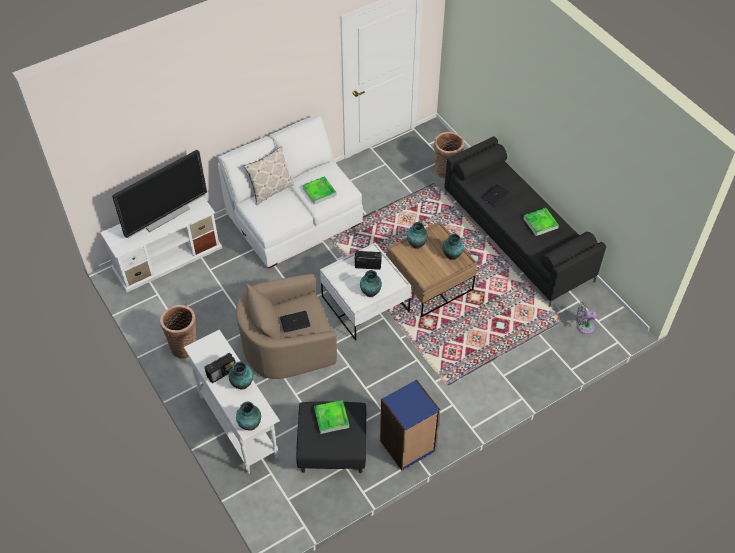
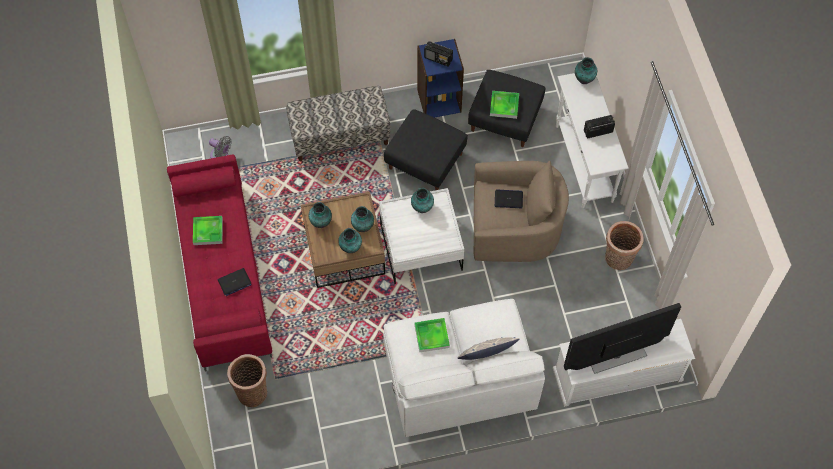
camera: 160 degrees left, 10 degrees up
(242, 384) = (581, 115): vase -> vase (362, 226)
(367, 265) = (412, 239): radio -> radio (438, 59)
(394, 379) = (425, 161): none -> black ottoman
(486, 378) = (340, 136): none -> bench
(518, 236) = (222, 274): black sofa -> red sofa

